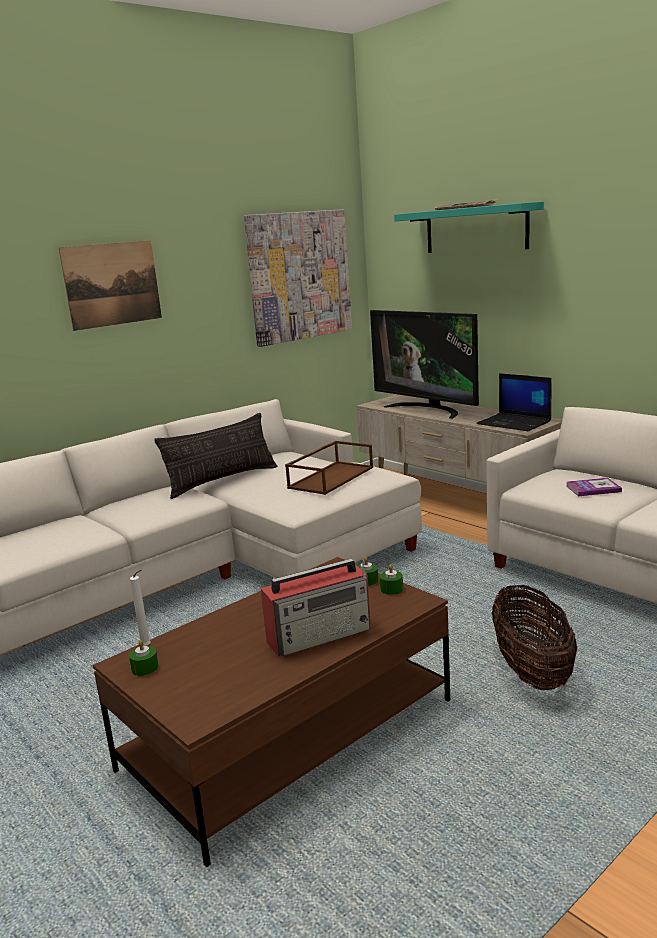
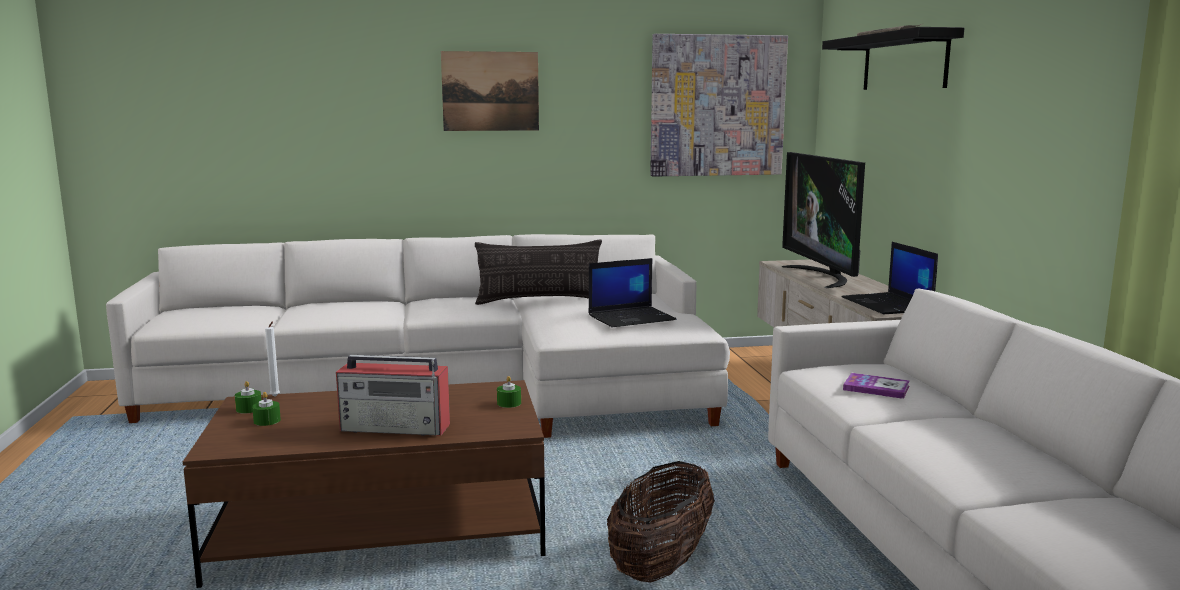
camera: 30 degrees right, 5 degrees down
(331, 477) = (632, 317): brown tray -> laptop
(391, 589) = (515, 415): green candle -> green candle (267, 421)
(475, 229) = (904, 62): turquoise shelf -> black shelf

